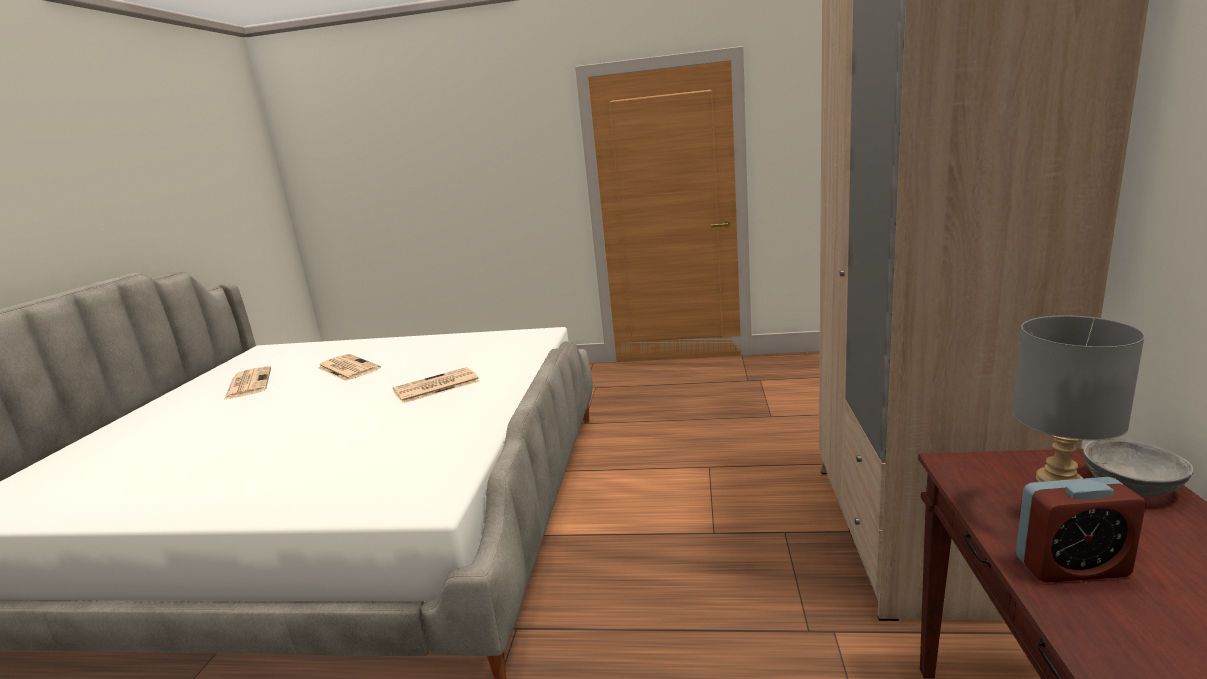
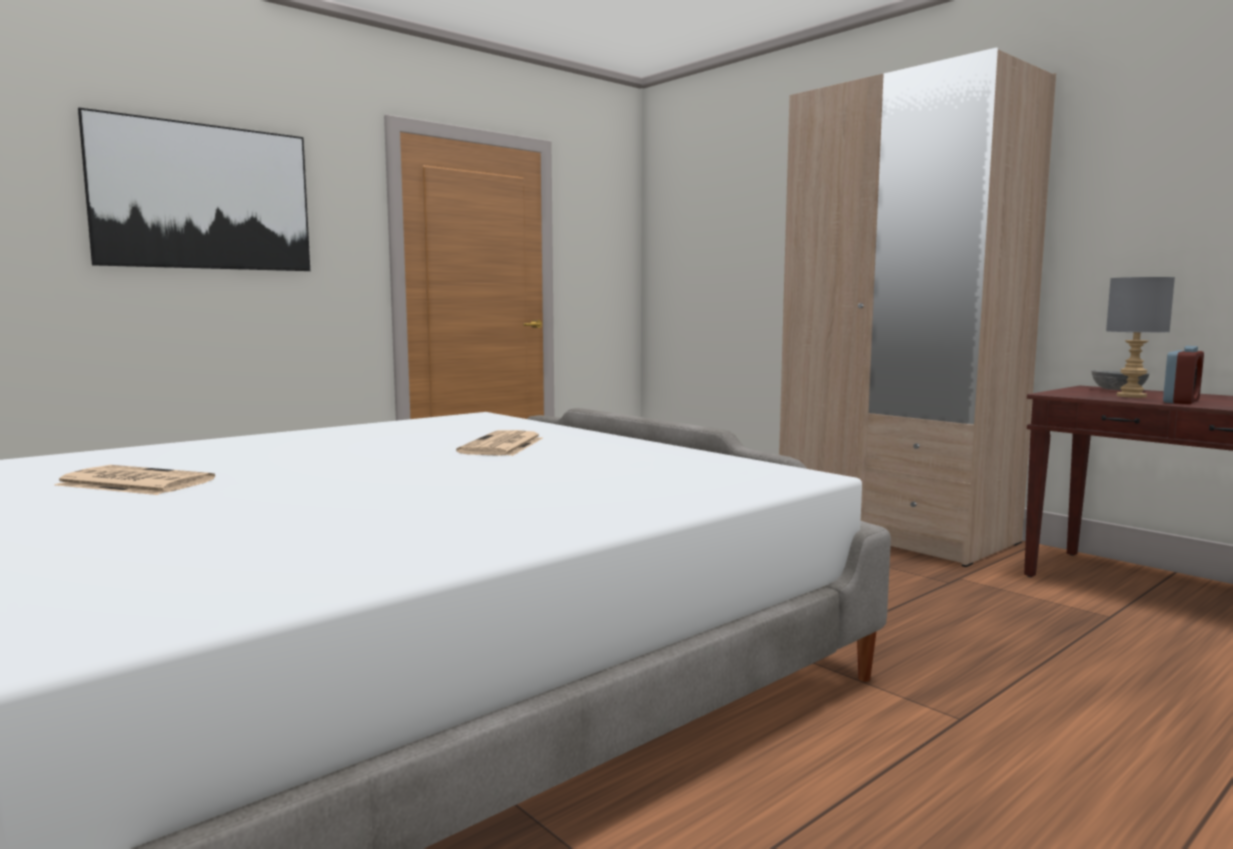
camera: 50 degrees left, 10 degrees down
(347, 368) = (288, 454): newspaper -> none
(454, 158) = (204, 197): none -> picture

